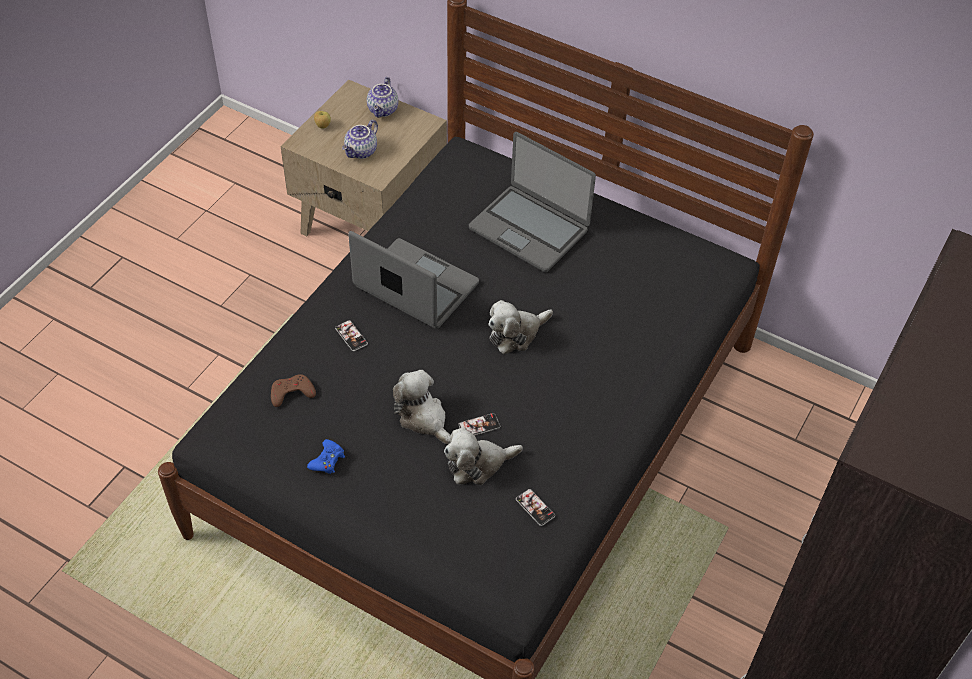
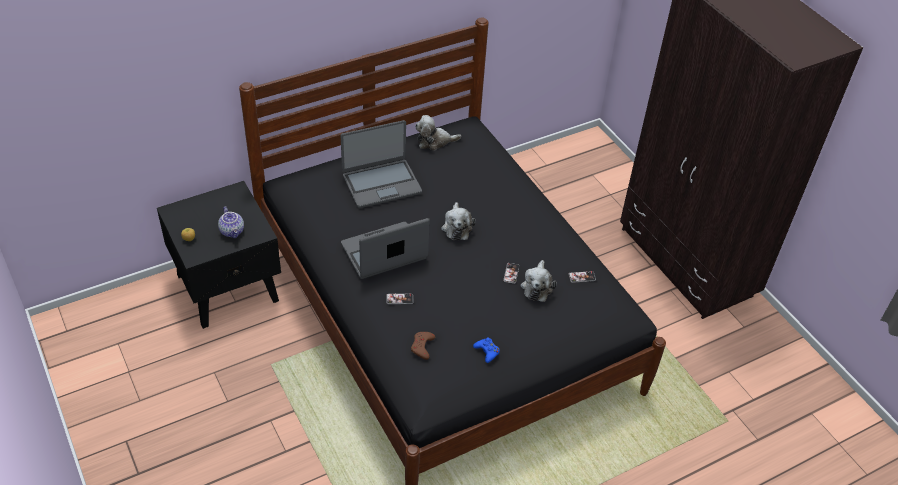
camera: 60 degrees left, 5 degrees down
(372, 222) = (228, 287): beige nightstand -> black nightstand
(383, 110) = (205, 204): teapot -> none
(423, 418) = (487, 294): plush toy -> plush toy (434, 141)

